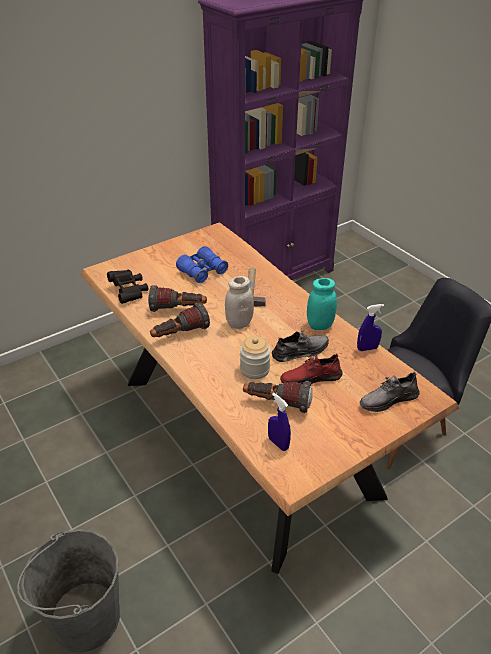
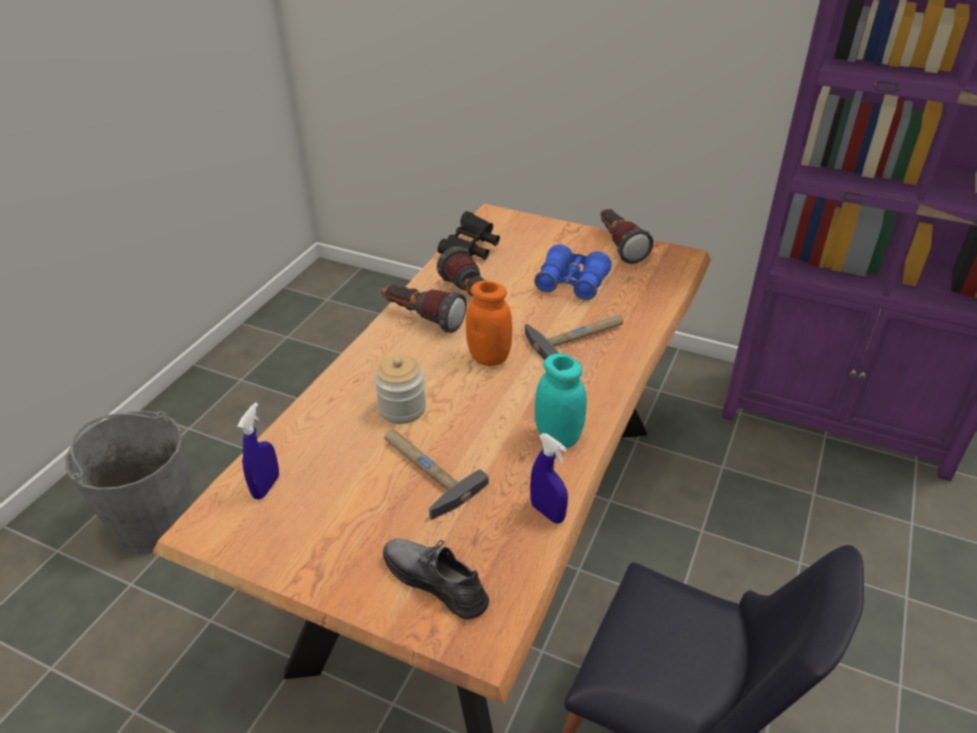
camera: 60 degrees right, 0 degrees up
(239, 323) = (489, 357): white jar -> orange jar
(276, 403) = (345, 456): flashlight -> flashlight (619, 246)
(300, 351) = (477, 439): grey shoe -> none
(310, 378) = (424, 471): red shoe -> hammer

